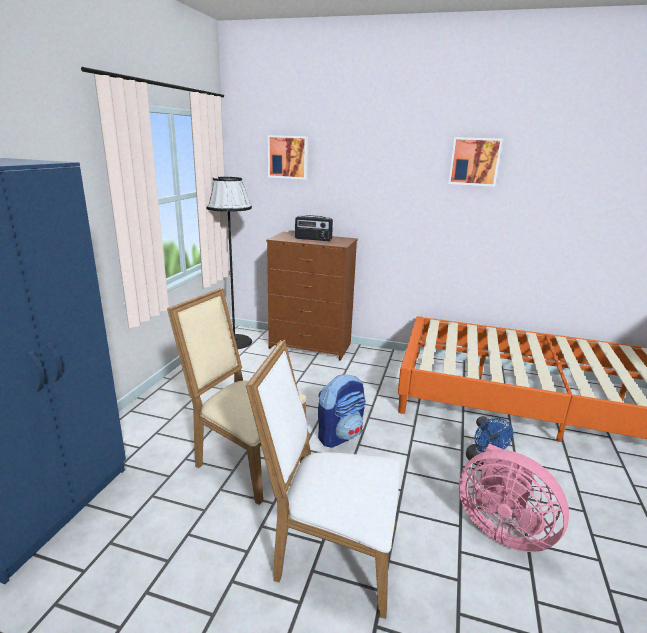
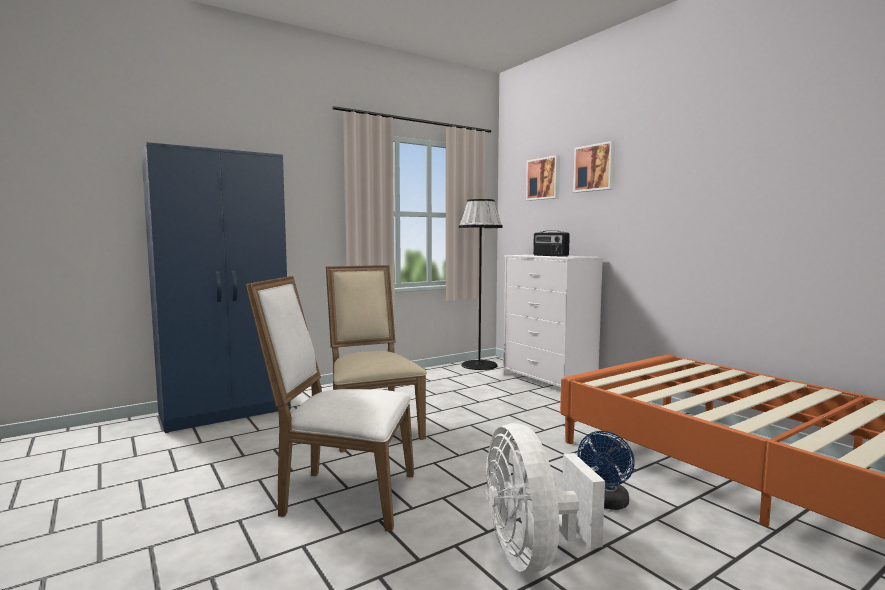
camera: 40 degrees right, 15 degrees down
(311, 346) = (549, 380): brown dresser -> white dresser
(329, 553) = (341, 495): white chair -> white chair turned 45 degrees counterclockwise
(340, 435) = (474, 438): backpack -> none
(474, 161) = (728, 149): picture -> picture (595, 168)
(502, 528) = (533, 553): pink fan -> white fan

